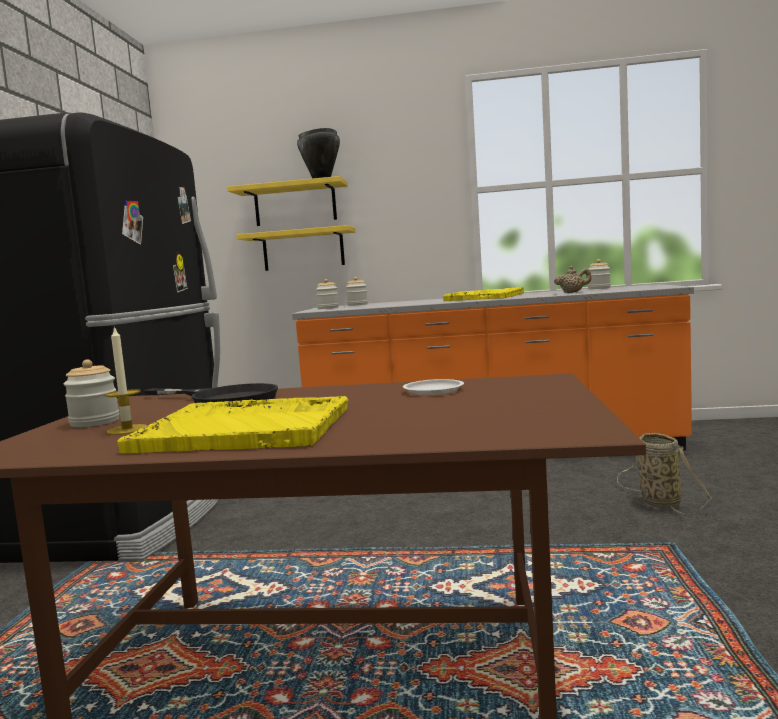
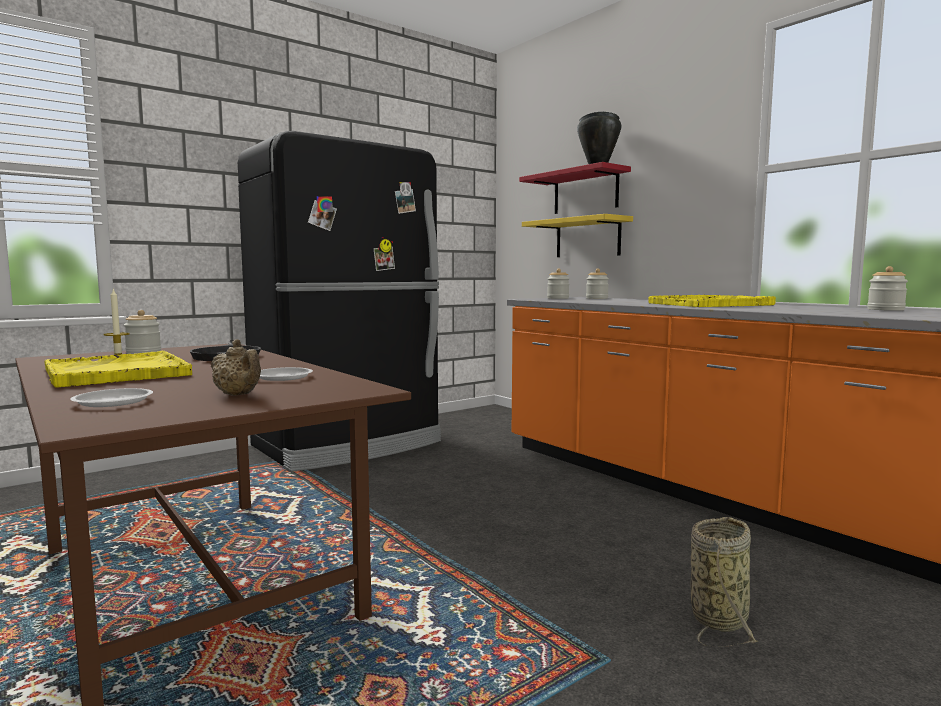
camera: 45 degrees right, 0 degrees up
(295, 204) = (585, 192): yellow shelf -> red shelf
(465, 428) = (113, 402): none -> white plate
(572, 292) = (796, 310): beige teapot -> beige teapot (238, 395)

